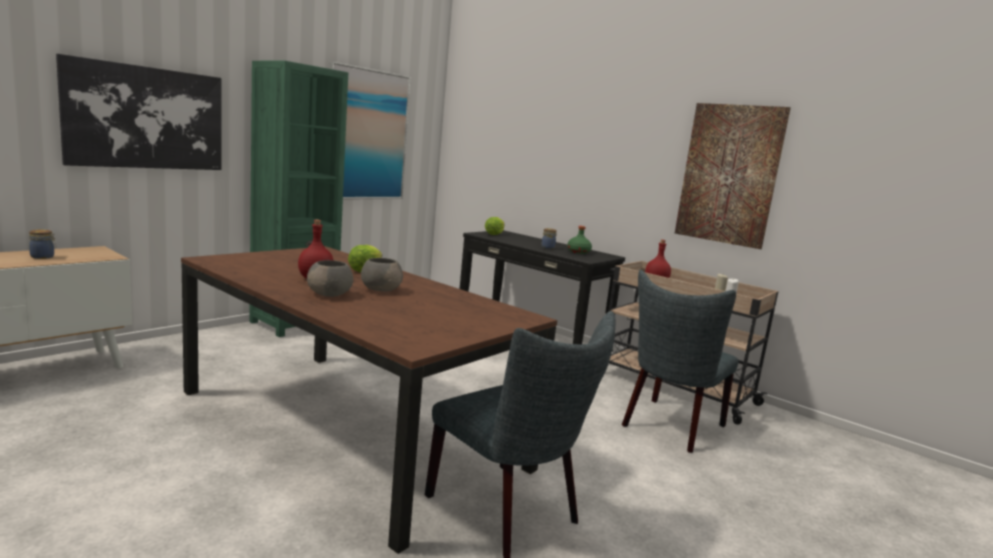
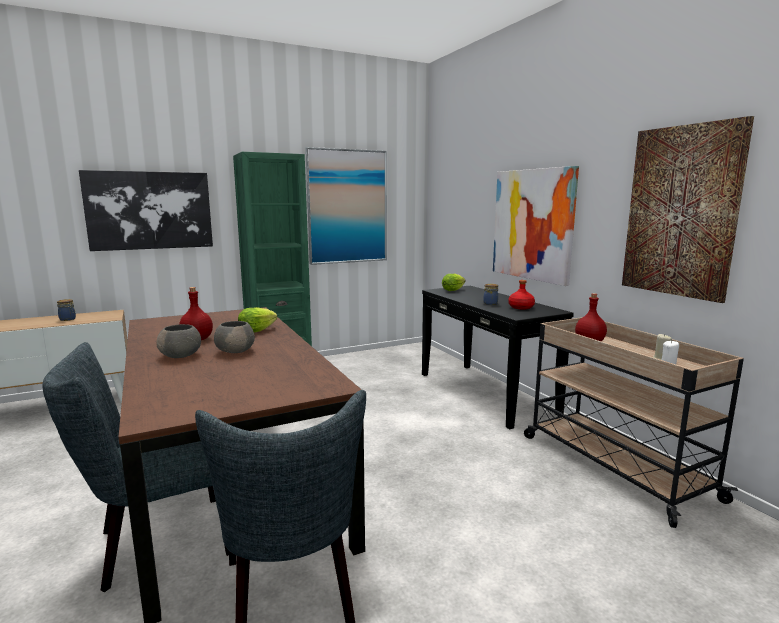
camera: 25 degrees right, 0 degrees up
(578, 252) = (521, 307): green bottle -> red bottle
(581, 173) = (532, 224): none -> picture
(669, 427) = (570, 519): grey chair -> grey chair (156, 544)

